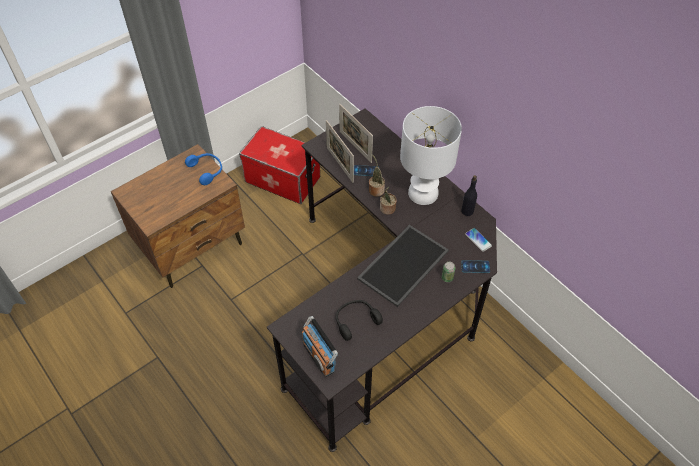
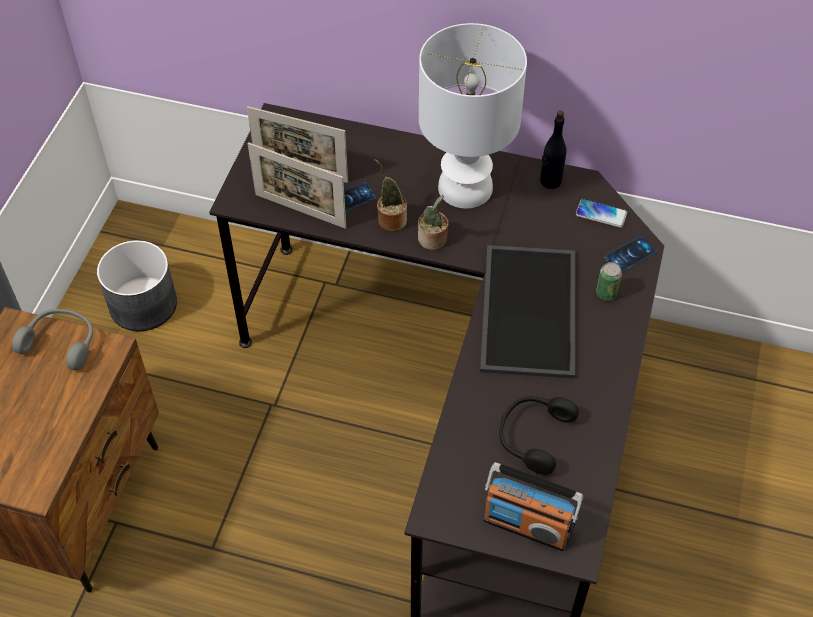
camera: 35 degrees left, 0 degrees up
(207, 170) = (61, 343): blue headphones -> grey headphones
(283, 179) = (143, 304): storage box -> grey planter

